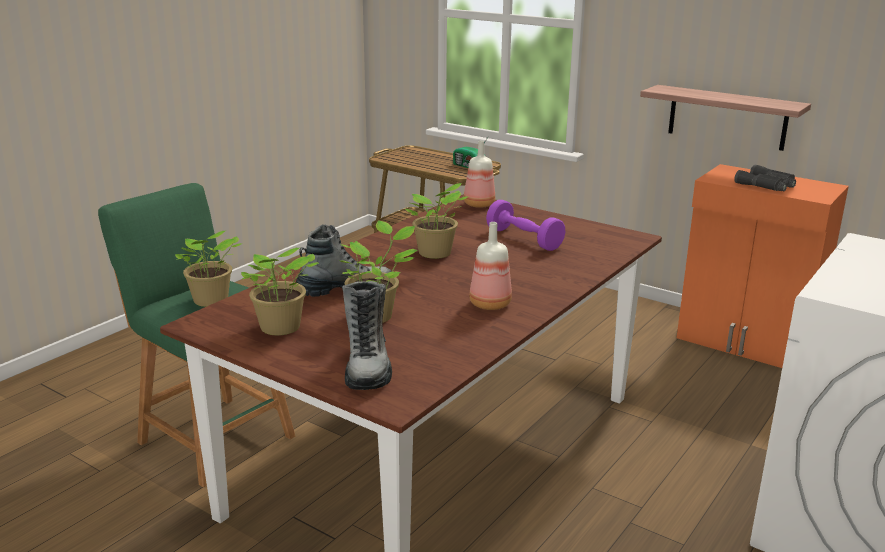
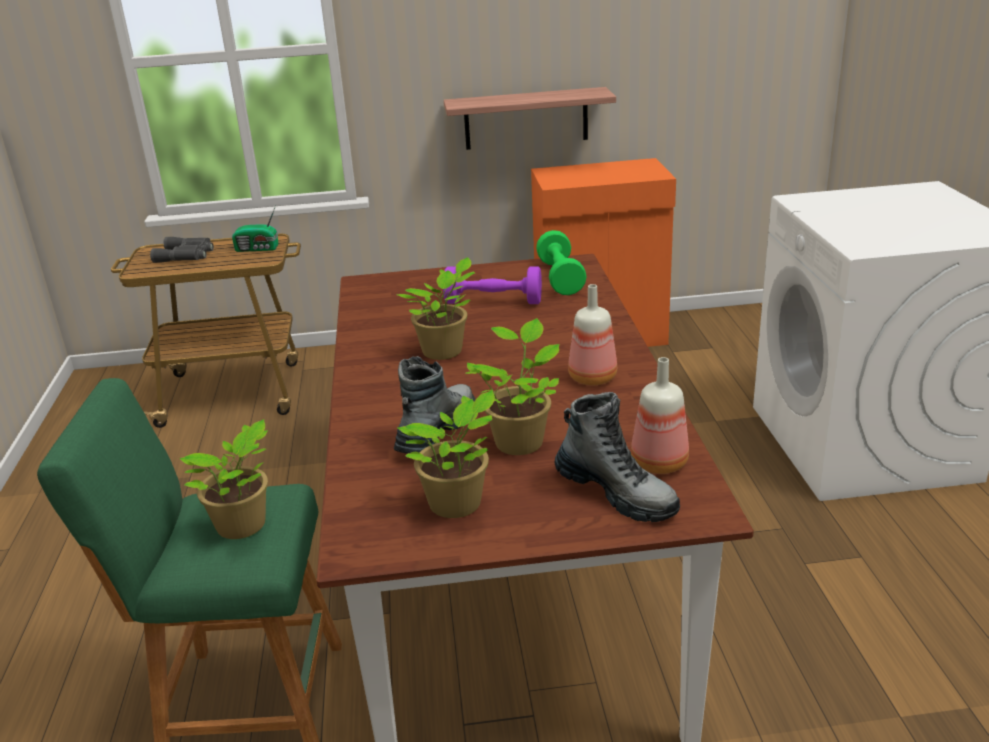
camera: 40 degrees left, 5 degrees up
(478, 205) = (381, 284): bottle -> bottle (659, 464)
(601, 242) = (560, 278): none -> green dumbbell
(767, 185) = (603, 176): grey binoculars -> grey binoculars (186, 255)

